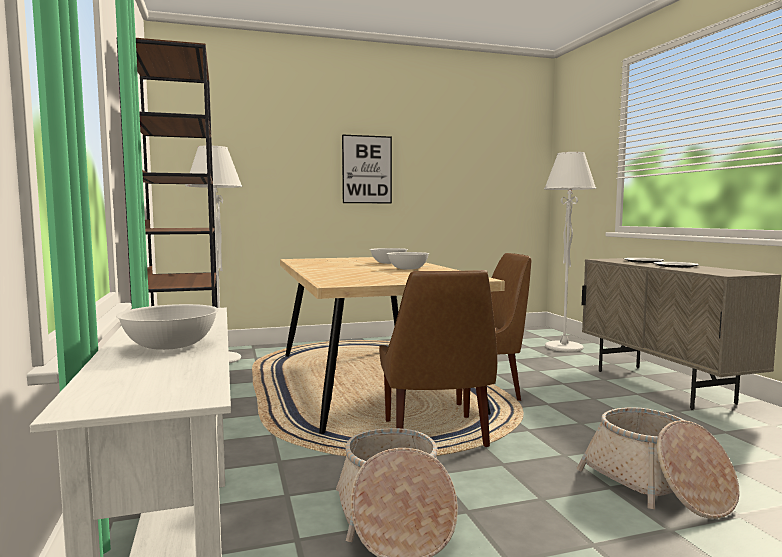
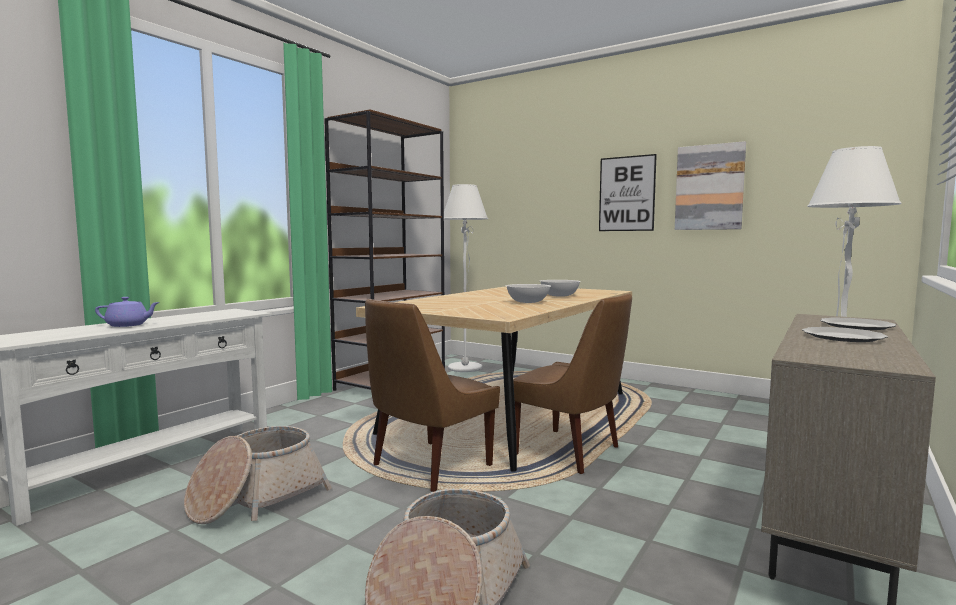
camera: 50 degrees right, 0 degrees up
(169, 346) = (128, 325): white bowl -> purple teapot
(432, 169) = (709, 187): none -> picture

